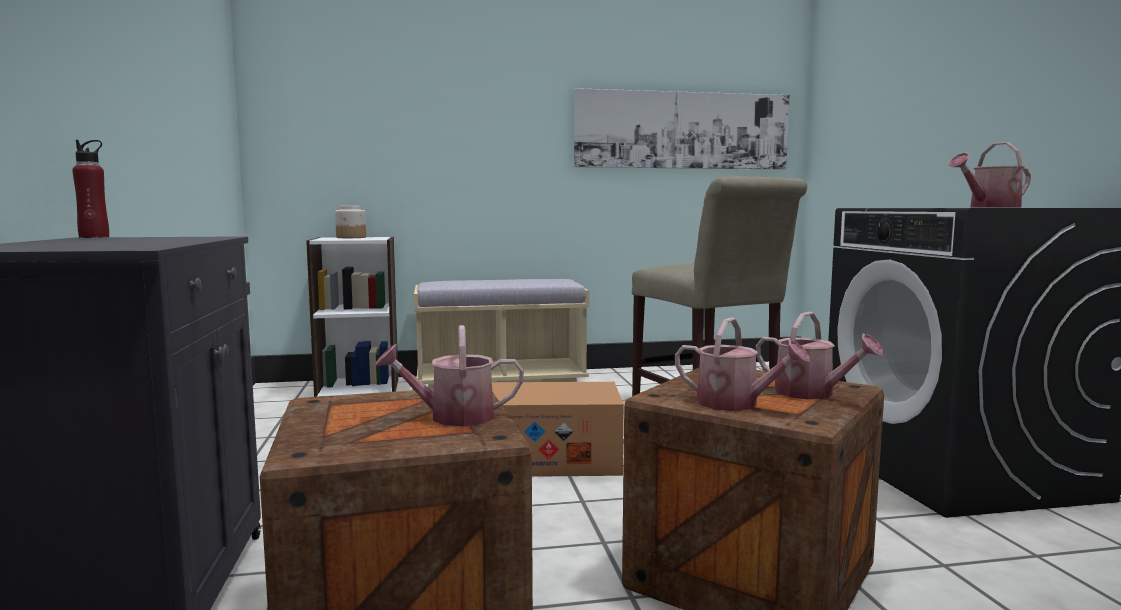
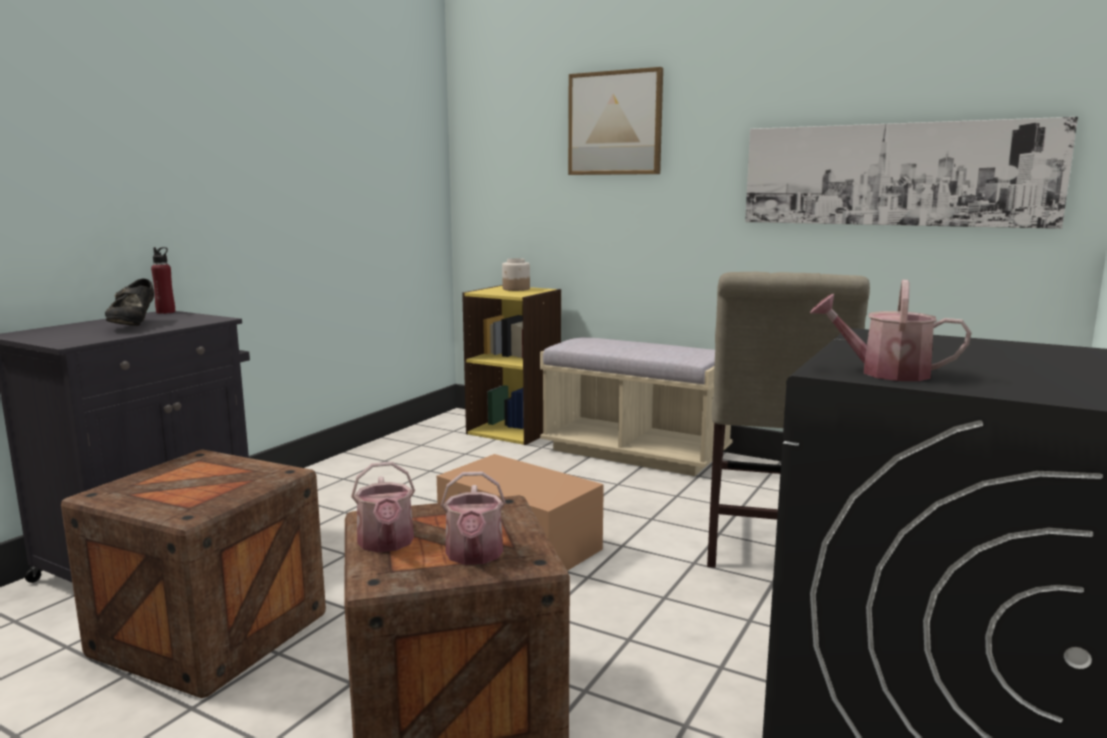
camera: 40 degrees right, 5 degrees up
(127, 241) = (133, 325): none -> black shoe
(359, 388) = (514, 430): white bookcase -> yellow bookcase
(445, 75) = (615, 123): none -> picture
(452, 417) = (214, 492): watering can -> none

